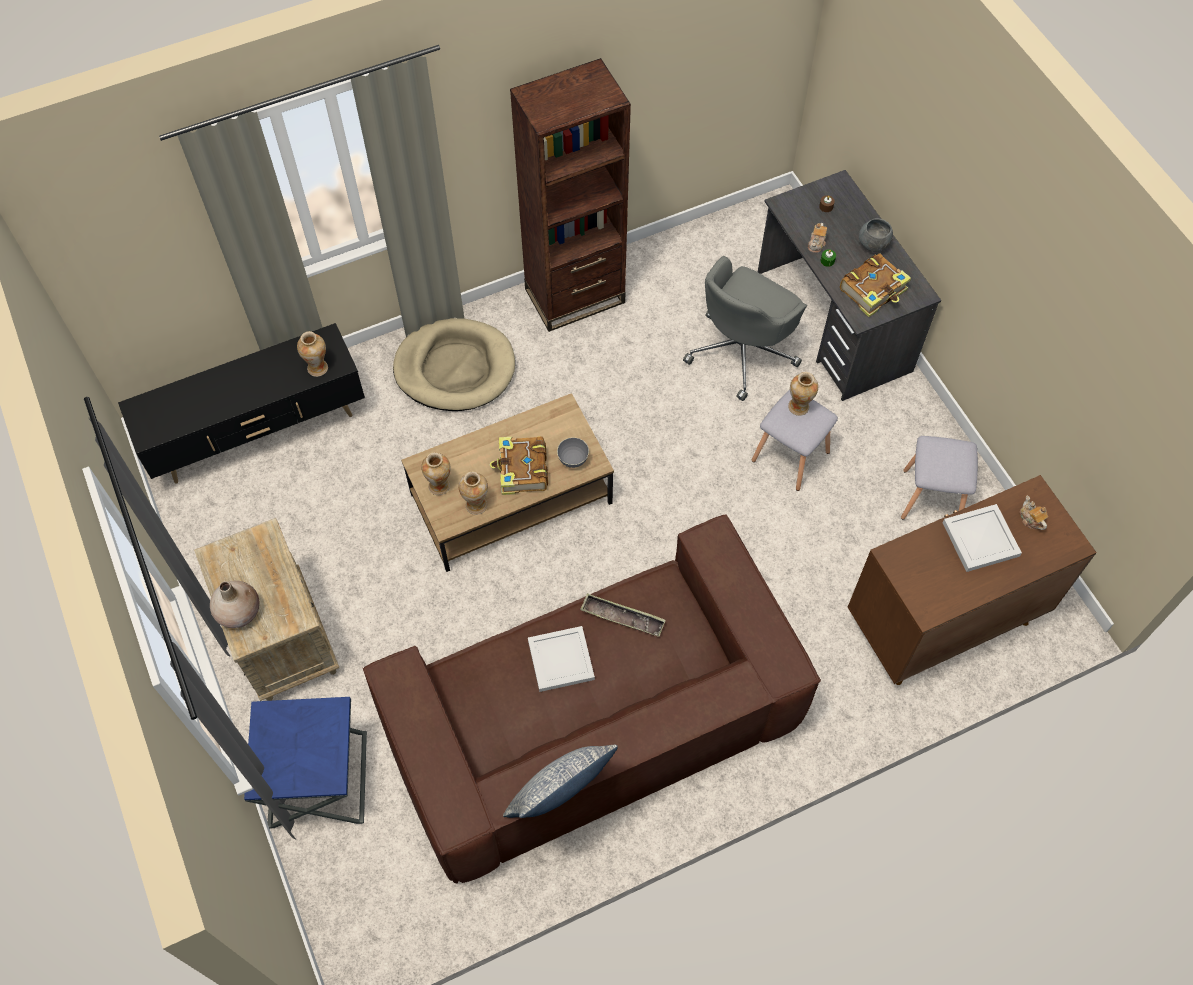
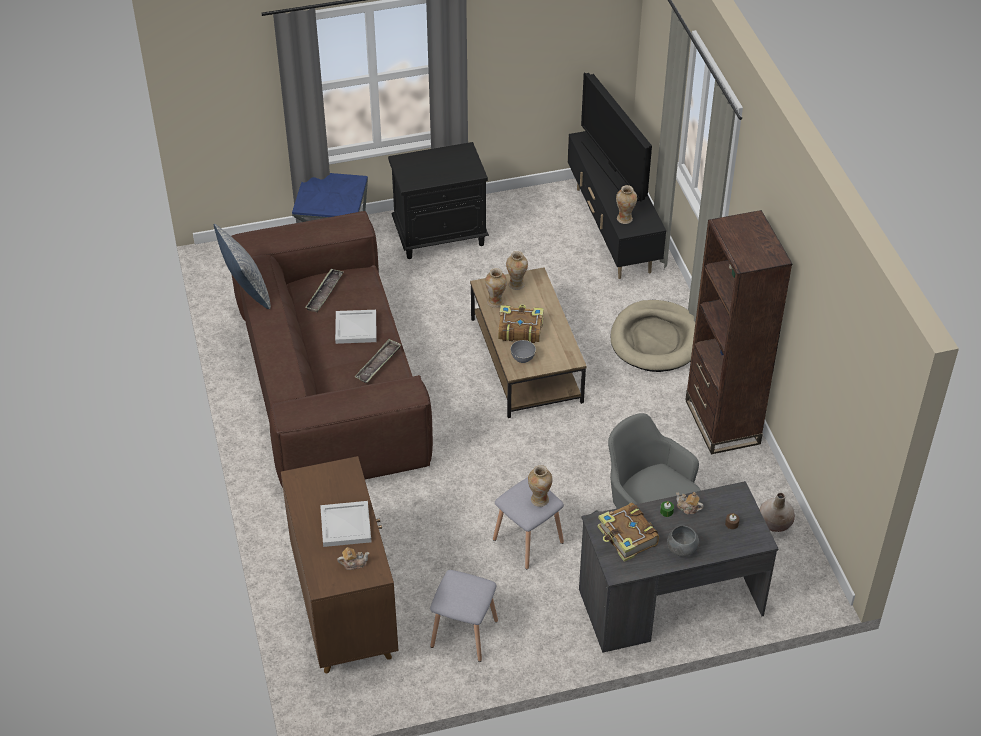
camera: 100 degrees right, 15 degrees down
(217, 391) = (613, 170): none -> television
(239, 611) = (421, 159): beige vase -> beige vase (775, 523)
(283, 638) = (440, 235): beige nightstand -> black nightstand
(497, 717) = (324, 293): none -> tray

